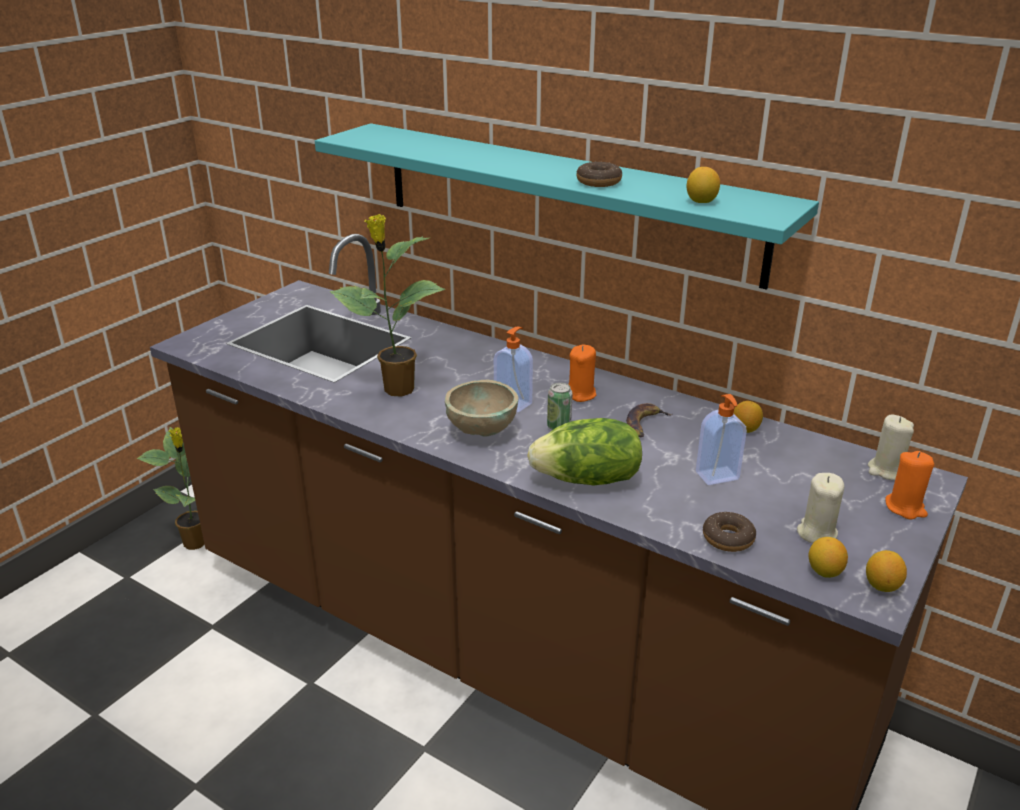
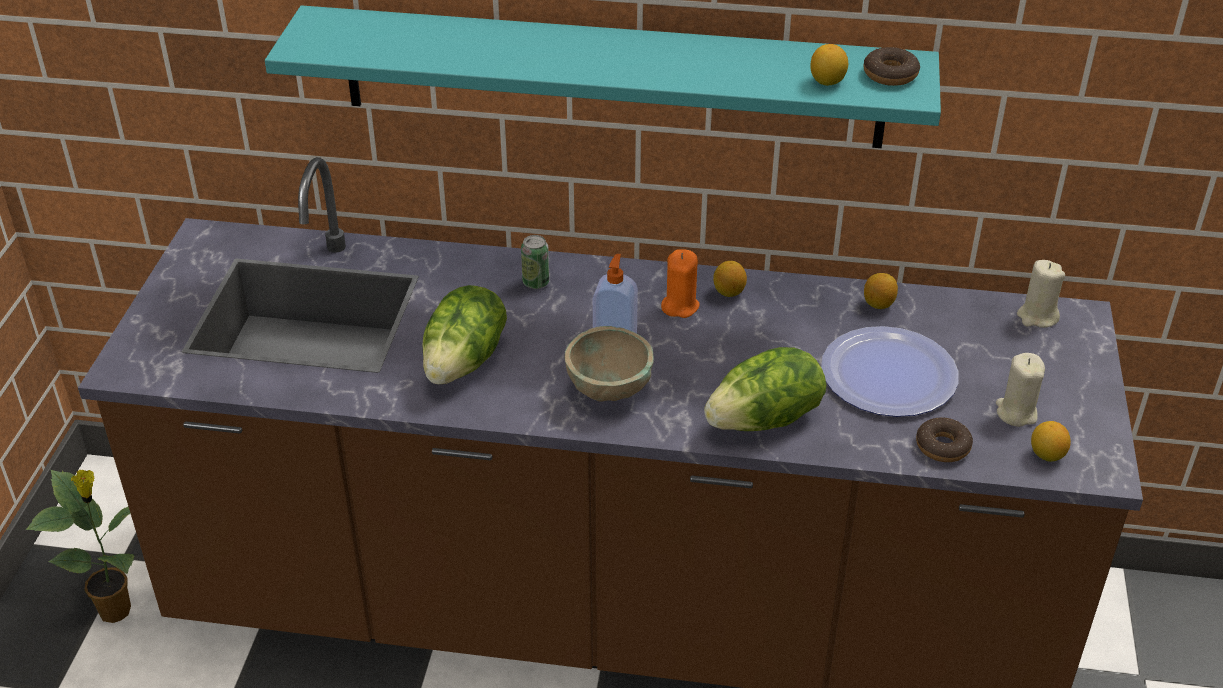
camera: 25 degrees left, 10 degrees up
(397, 390) = (466, 361): potted plant -> lettuce
(559, 427) = (688, 359): can -> can (536, 282)
(598, 182) = (692, 70): donut -> donut (890, 74)
(645, 424) = (775, 328): banana -> none
(718, 476) = (888, 374): soap dispenser -> plate
(881, 586) = (1101, 453): lemon -> lemon (728, 292)
(905, 508) = (1076, 357): orange candle -> none

